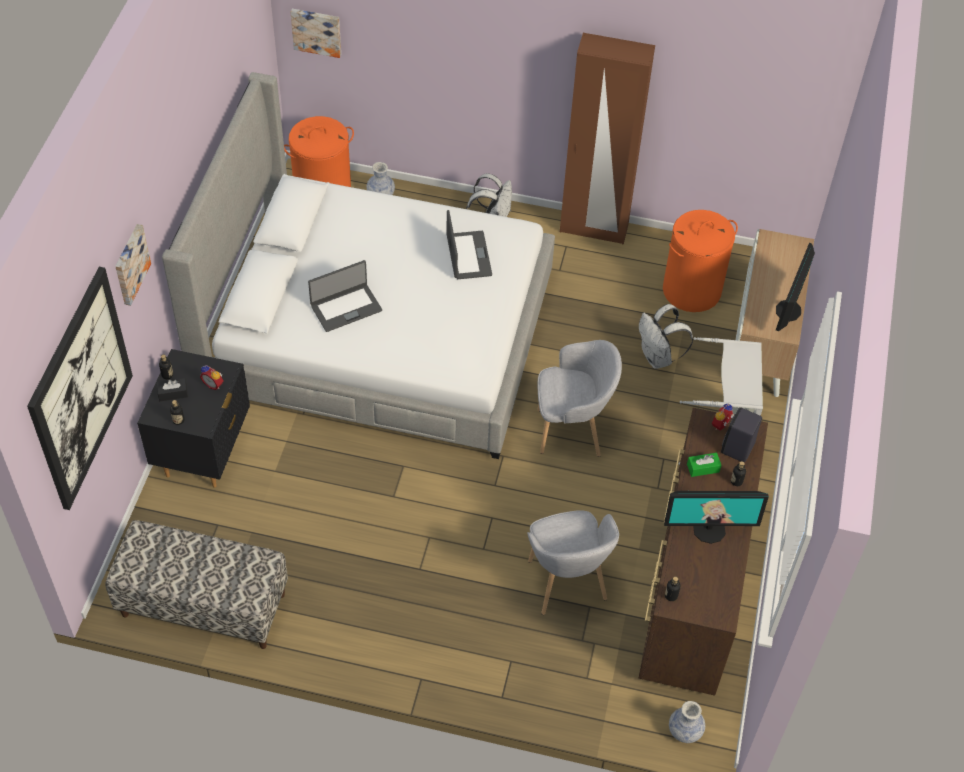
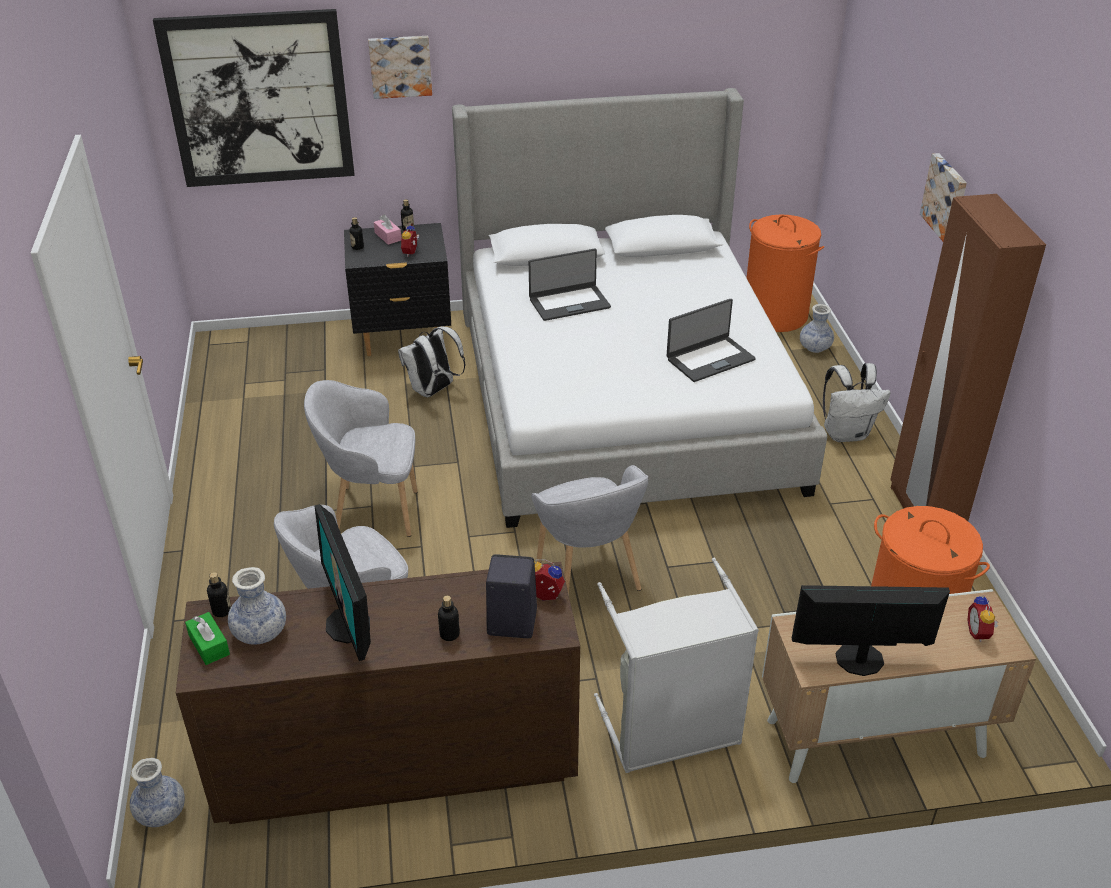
camera: 70 degrees right, 15 degrees down
(173, 393) = (388, 236): black tissue box -> pink tissue box
(203, 605) = (229, 387): bench -> none
(317, 31) = (848, 118): picture -> picture (946, 198)
(346, 307) = (569, 303): laptop -> laptop turned 60 degrees counterclockwise
(437, 539) = (372, 513): none -> grey armchair
(658, 357) = (762, 630): white backpack -> white backpack (433, 391)
(699, 578) = (260, 632): none -> vase
(703, 468) = (456, 594): green tissue box -> green tissue box (209, 645)
(788, 251) = (979, 633): none -> alarm clock

